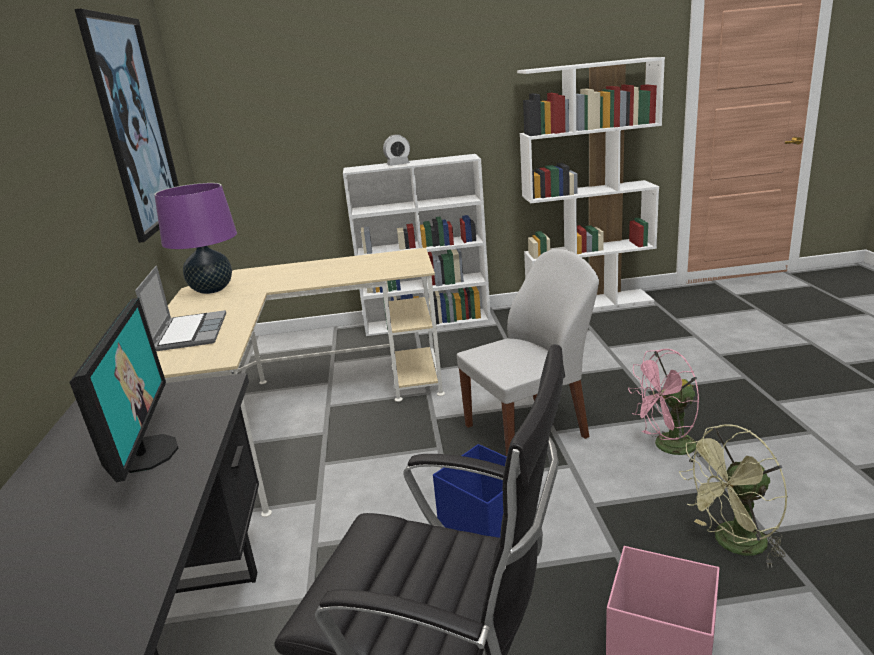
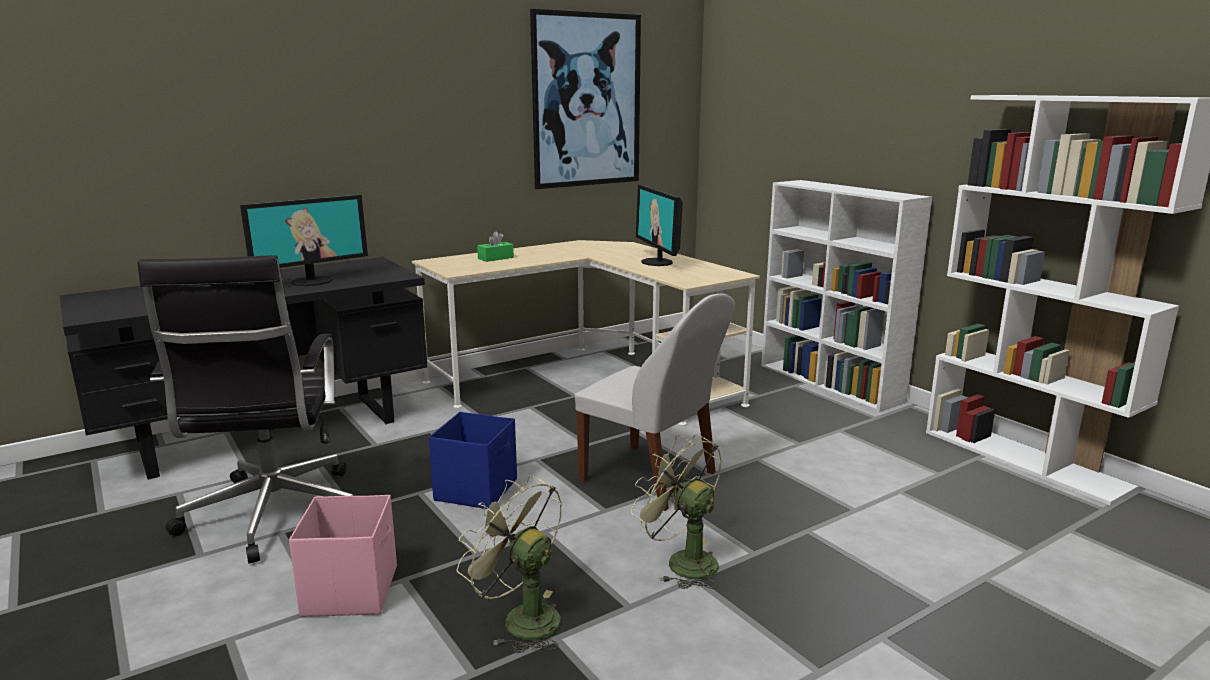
camera: 60 degrees right, 5 degrees down
(190, 332) = (495, 258): laptop -> green tissue box
(212, 290) = (581, 246): purple table lamp -> none
(331, 270) = (657, 262): none -> monitor
(398, 164) = (832, 187): alarm clock -> none
(668, 448) = (682, 561): pink fan -> green fan

